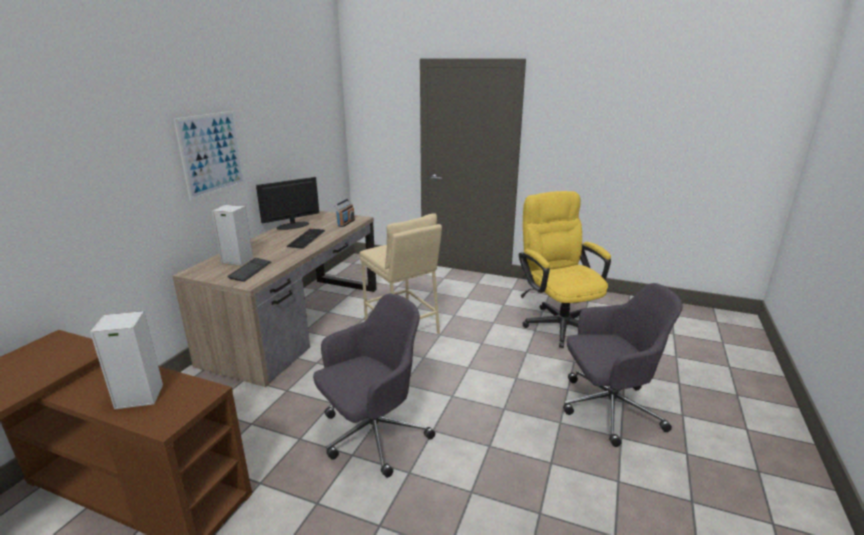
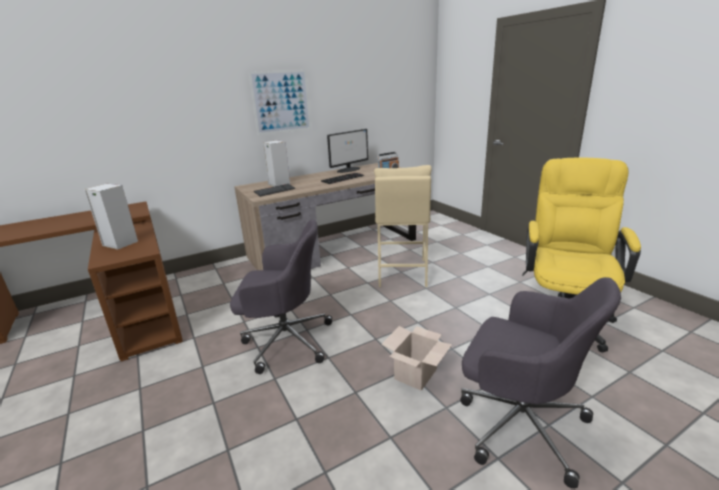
camera: 40 degrees right, 0 degrees up
(292, 225) = (349, 169): monitor -> monitor turned 135 degrees clockwise
(515, 409) = (416, 374): none -> cardboard box

